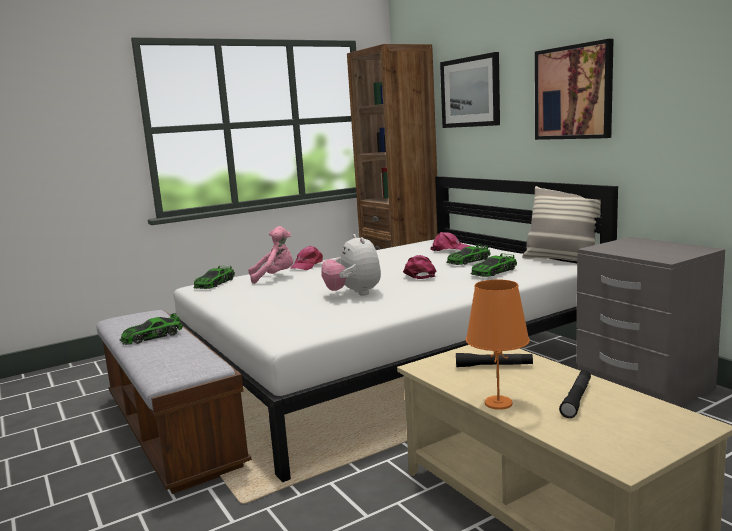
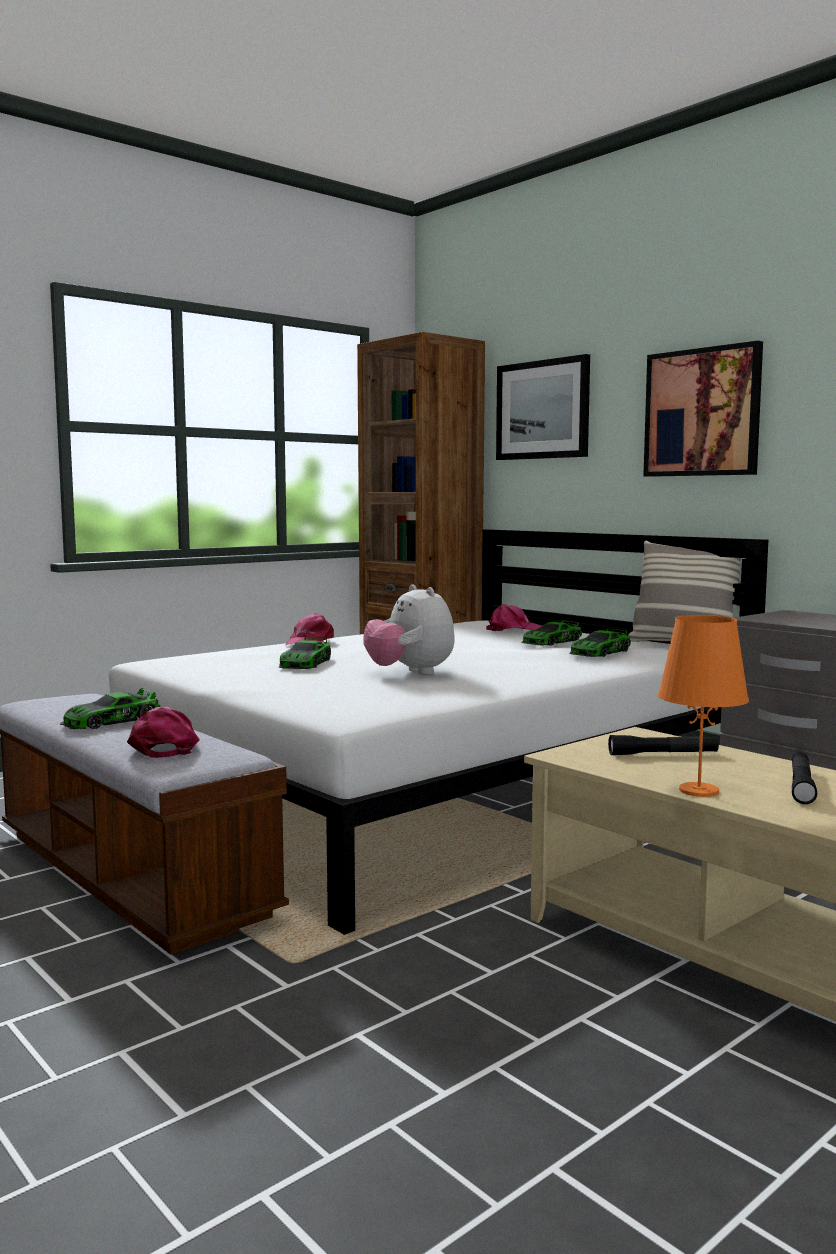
camera: 10 degrees left, 5 degrees down
(214, 283) = (176, 658): toy car -> toy car (305, 663)
(274, 277) = (269, 654): pink plush toy -> none
(420, 274) = (494, 654): pink cap -> pink cap (166, 747)

